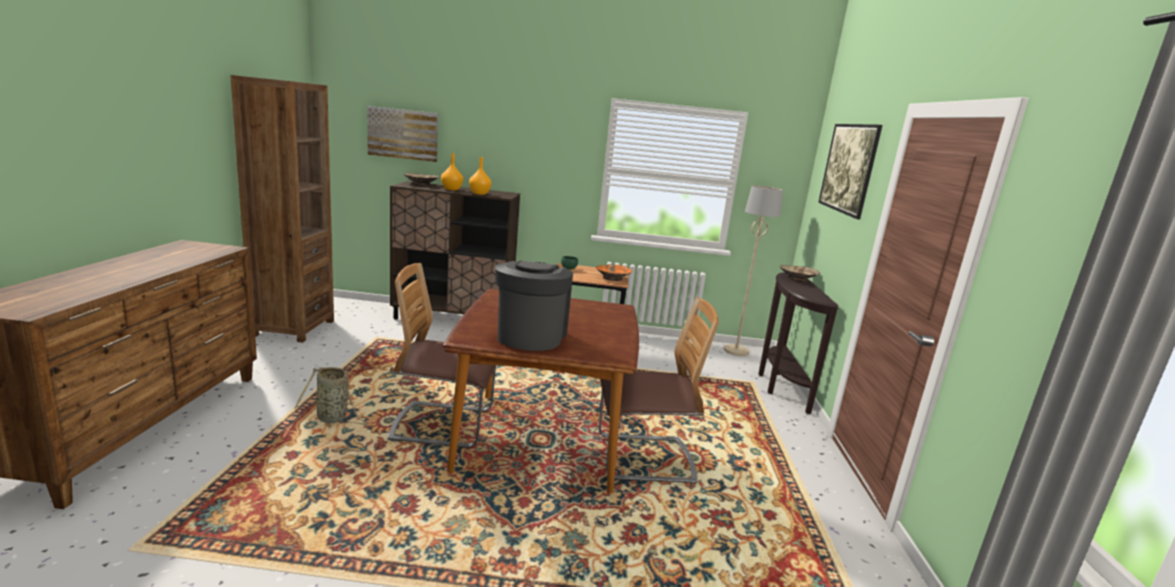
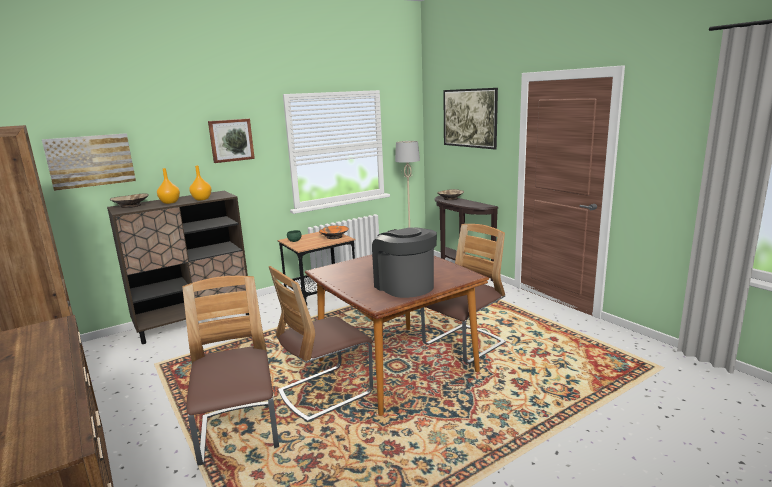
camera: 35 degrees left, 0 degrees up
(334, 418) = (239, 434): basket -> chair
(539, 140) = (231, 140): none -> picture

